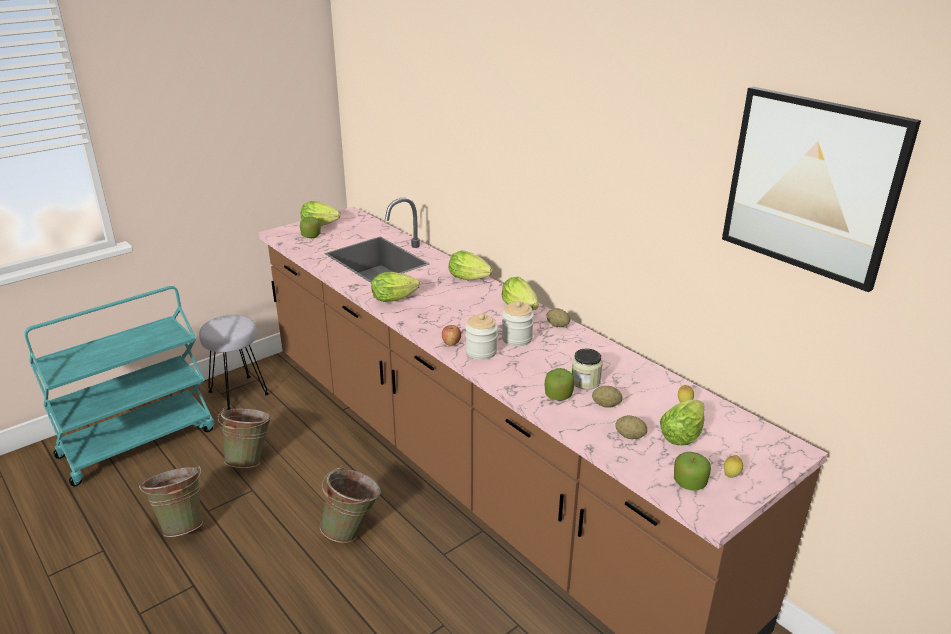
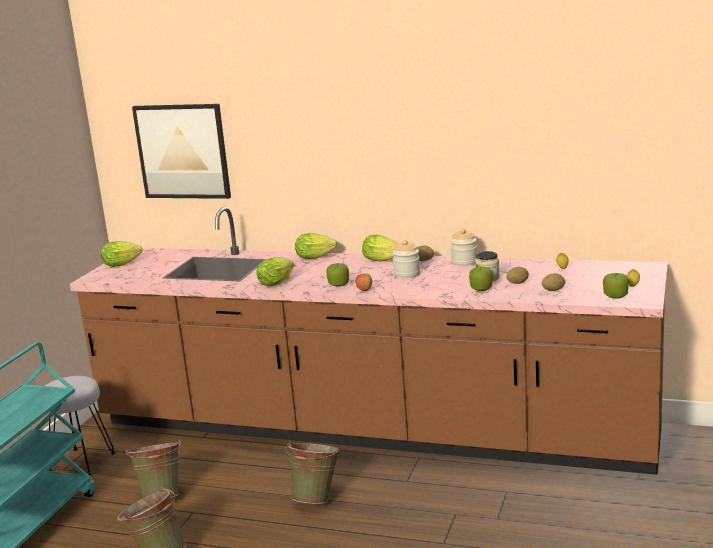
camera: 30 degrees left, 10 degrees down
(311, 236) = (127, 272): apple -> apple (338, 284)
(481, 352) = (393, 287): jar -> jar (464, 262)
(683, 434) = (582, 279): lettuce -> none
(811, 186) = (610, 83): picture -> picture (182, 151)

